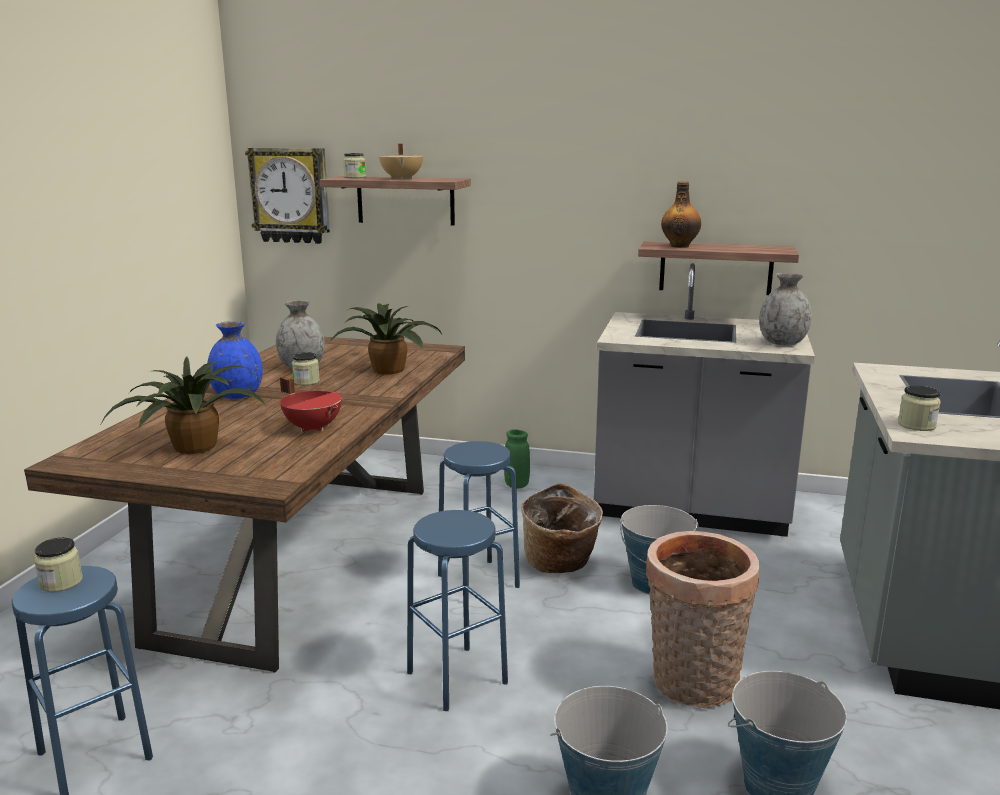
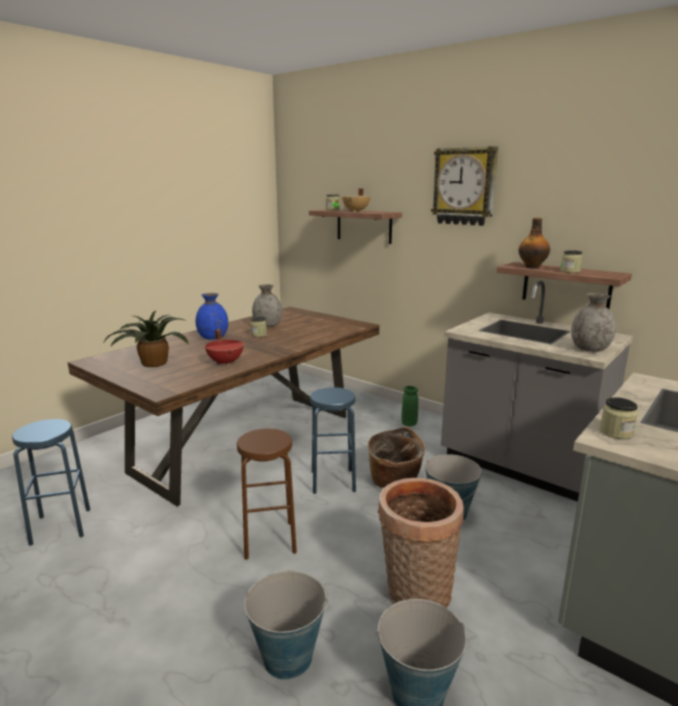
camera: 25 degrees right, 0 degrees up
(61, 582) = (44, 426): jar -> jar (570, 271)
(290, 195) = (303, 220): wall clock -> wall clock (464, 186)
(390, 369) = (314, 333): potted plant -> none
(457, 677) = (269, 540): blue stool -> brown stool

